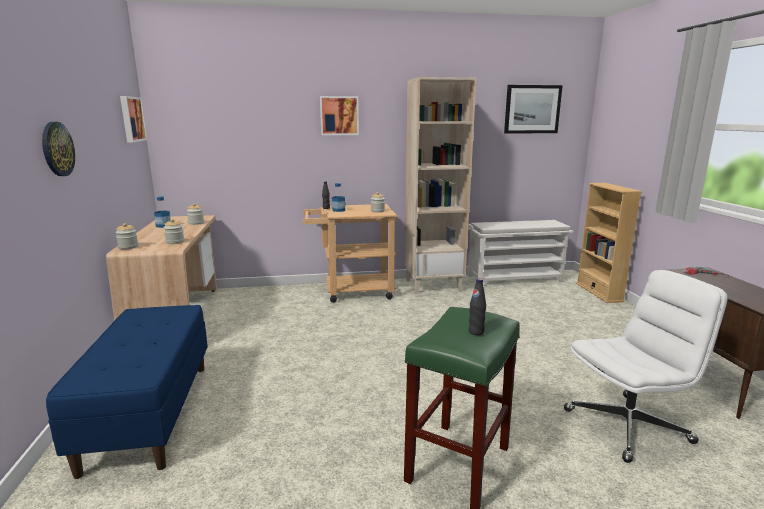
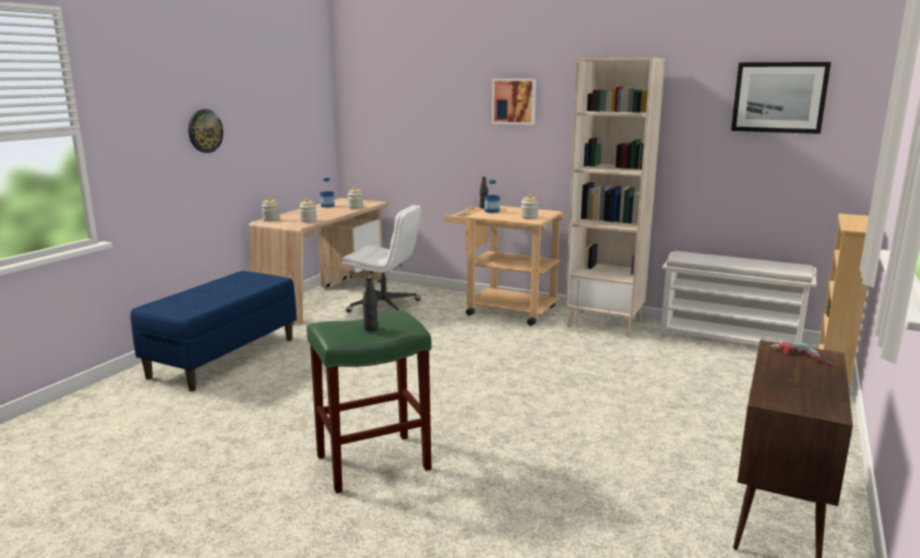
camera: 35 degrees right, 0 degrees up
(131, 119) = (314, 102): picture -> none
(627, 425) = (580, 501): white office chair -> white office chair (385, 306)

